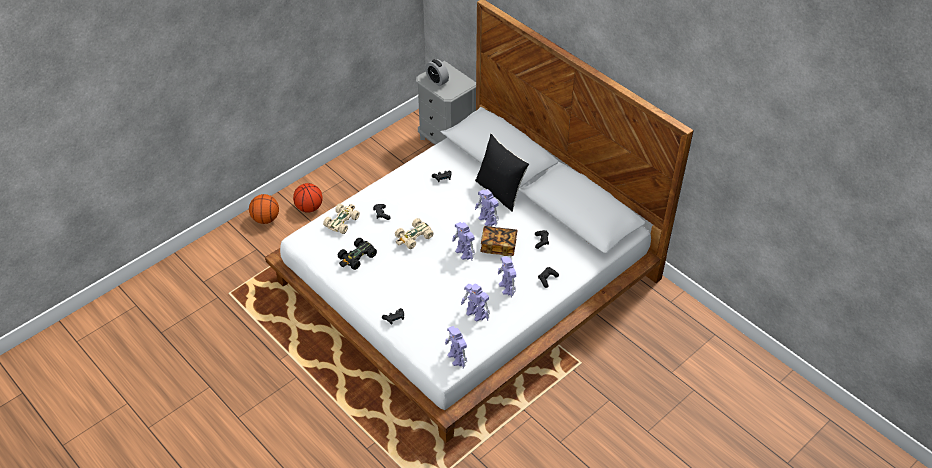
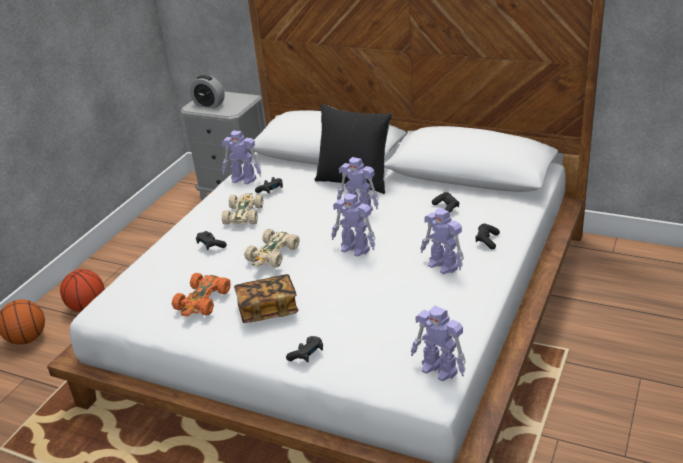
camera: 20 degrees left, 15 degrees down
(342, 221) = (156, 269): beige toy car -> beige toy car (243, 214)
(357, 257) = (202, 301): black toy car -> orange toy car
(476, 314) = (424, 307): toy robot -> toy robot (244, 179)
(498, 246) = (395, 229): book -> book (268, 310)

